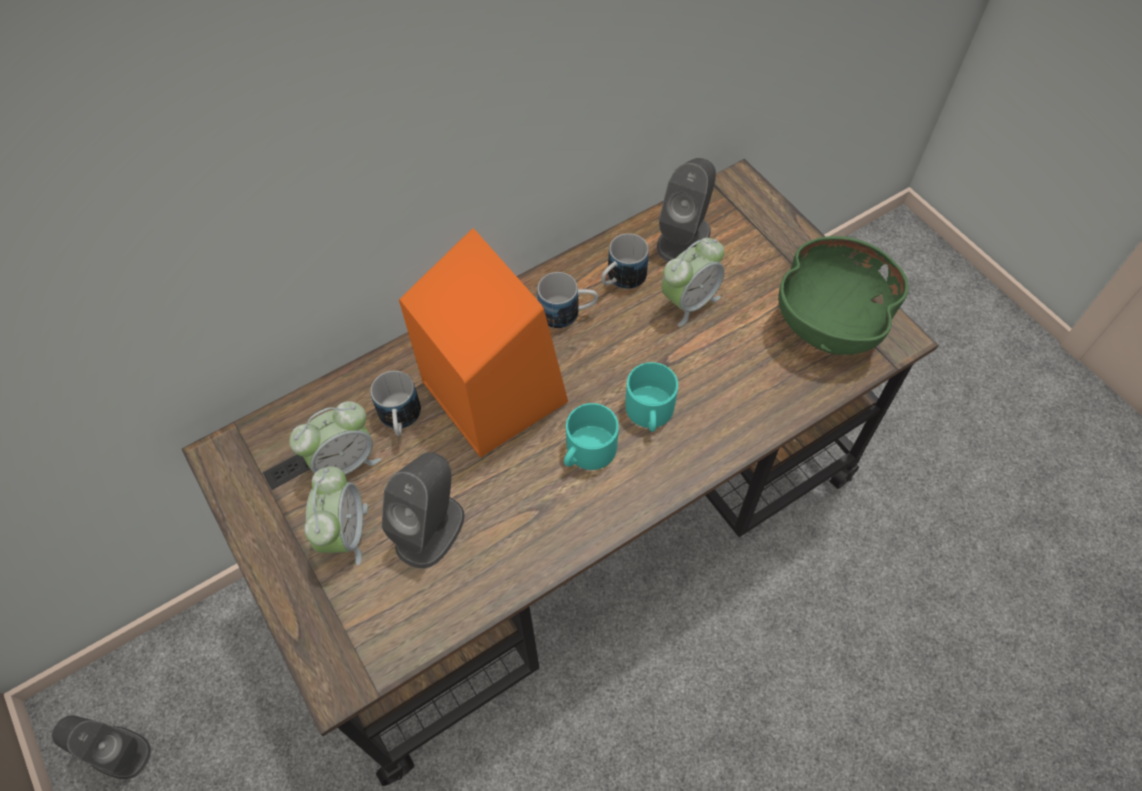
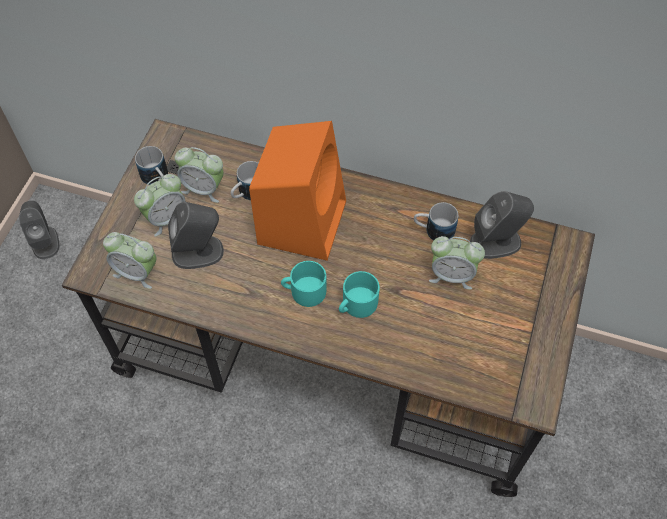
camera: 50 degrees right, 0 degrees up
(392, 622) = (137, 272): none -> alarm clock
(568, 313) = (385, 220): mug -> mug (157, 179)
(829, 320) = (512, 359): green bowl -> none

